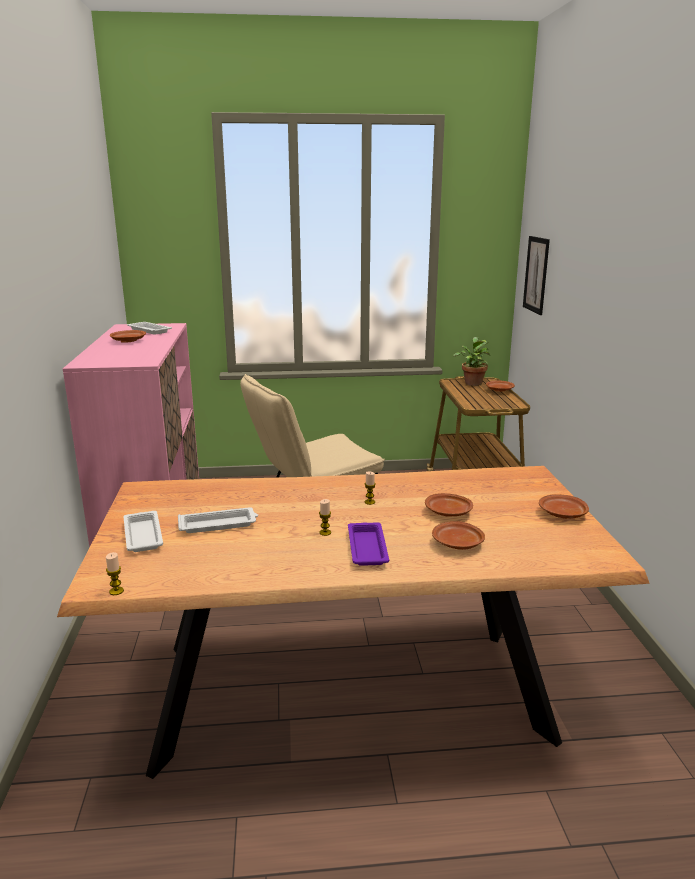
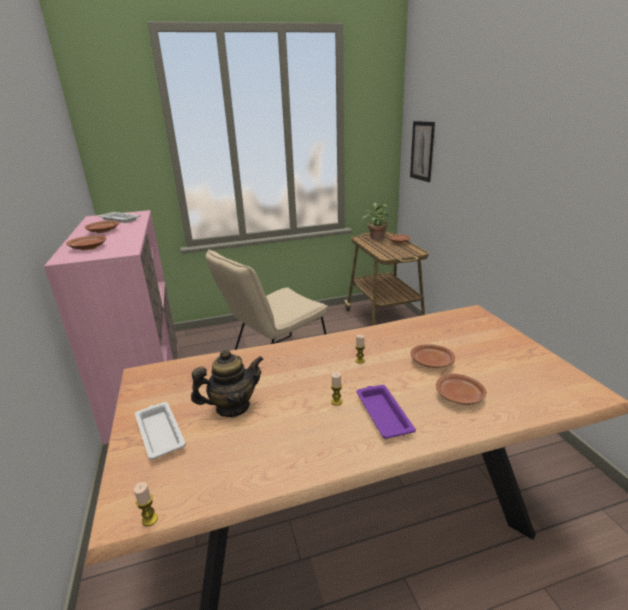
camera: 10 degrees left, 5 degrees up
(219, 524) = (232, 407): white tray -> teapot
(562, 514) = (523, 351): brown plate -> brown plate (88, 248)

